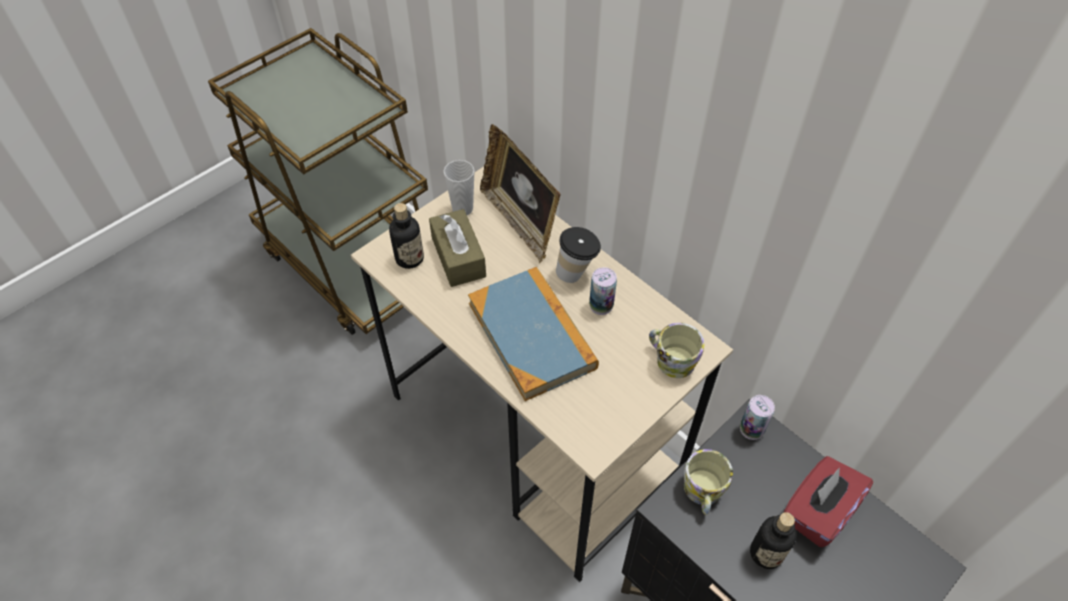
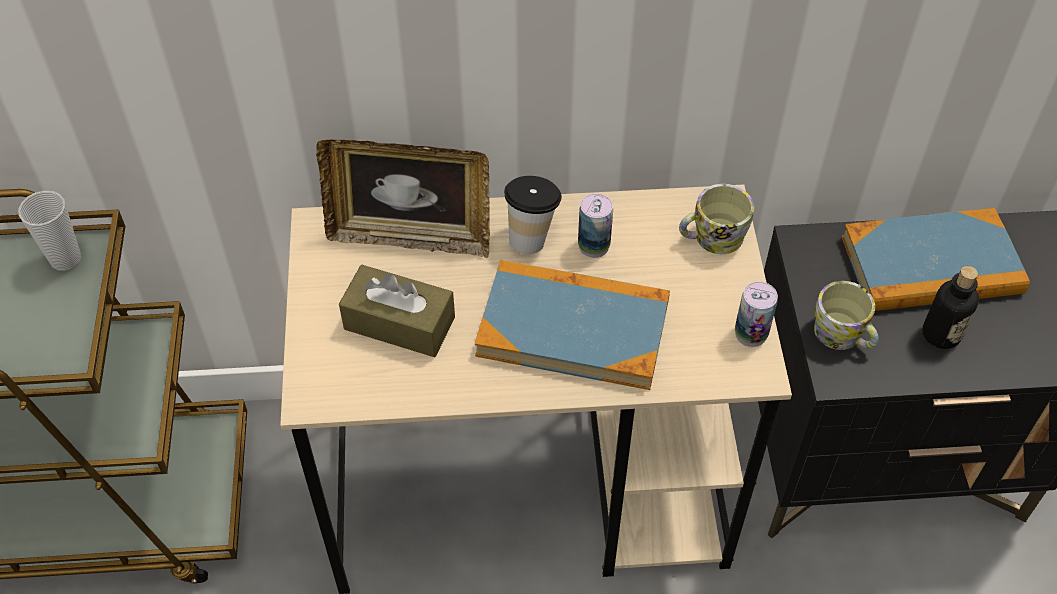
camera: 50 degrees left, 0 degrees up
(409, 258) = (351, 370): bottle -> none
(462, 209) = (333, 274): cup -> cup (65, 259)
(751, 429) = (808, 249): can -> can (751, 334)
(818, 511) = (931, 266): red tissue box -> book

